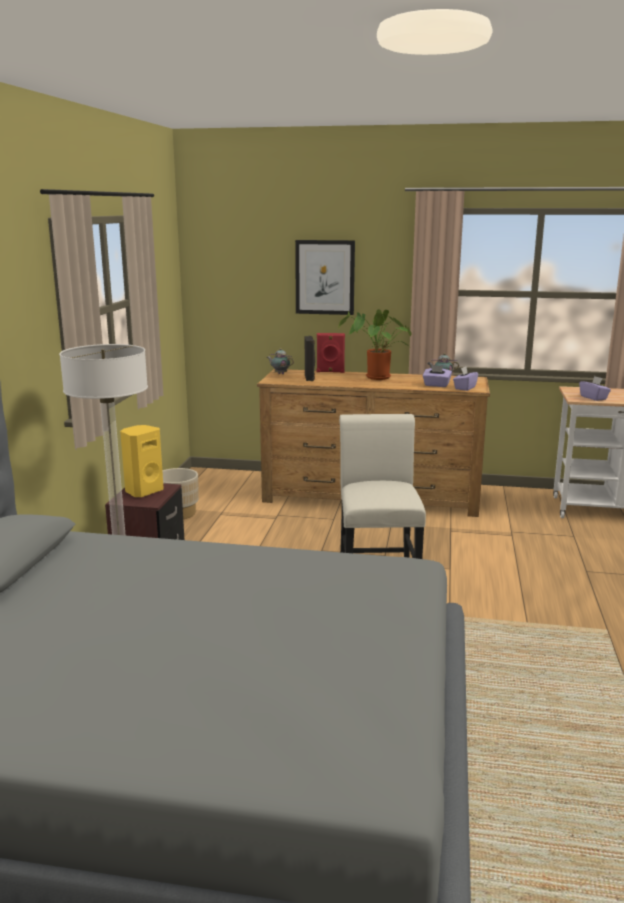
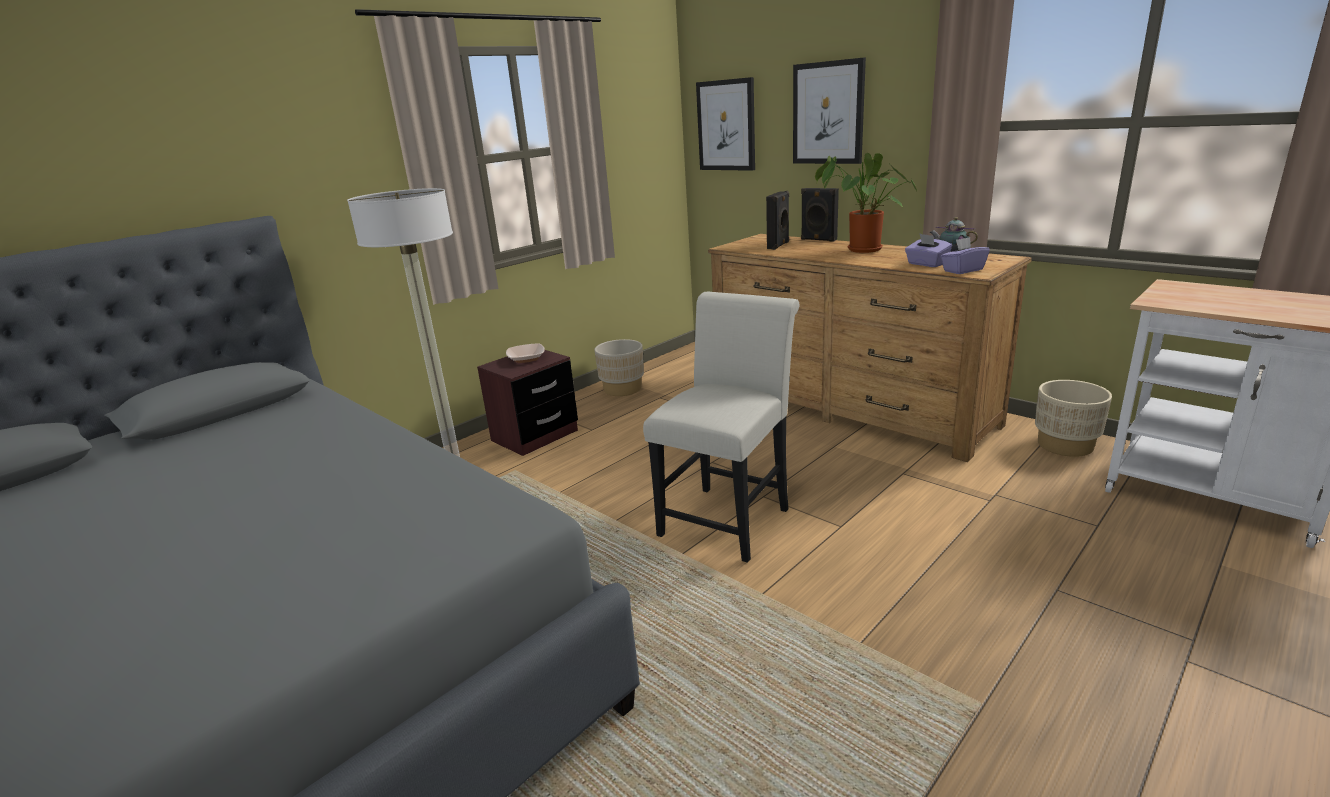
camera: 35 degrees right, 5 degrees up
(143, 491) = (526, 358): yellow speaker -> bowl
(229, 281) = (726, 125): none -> picture
(280, 374) = (754, 239): teapot -> none
(330, 372) = (818, 240): red speaker -> black speaker
(518, 497) = (1065, 445): none -> beige planter
(593, 398) = (1193, 302): purple tissue box -> none

